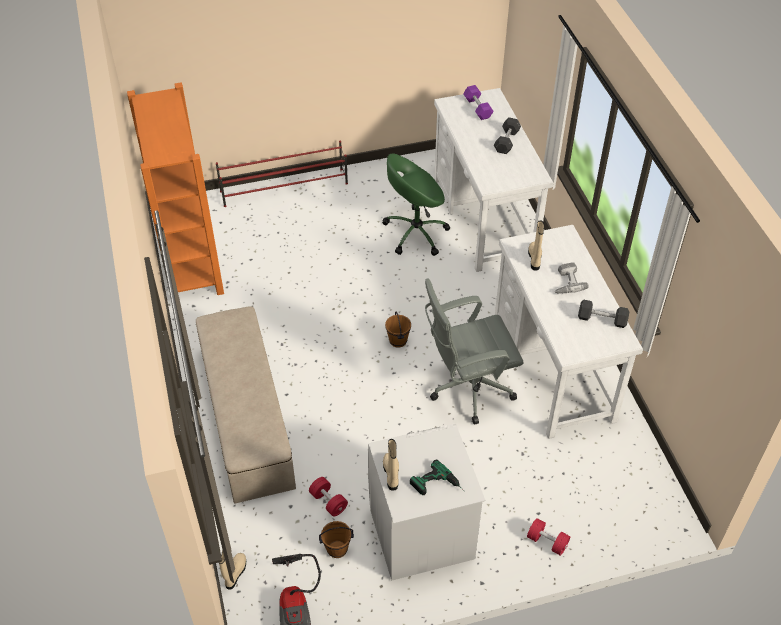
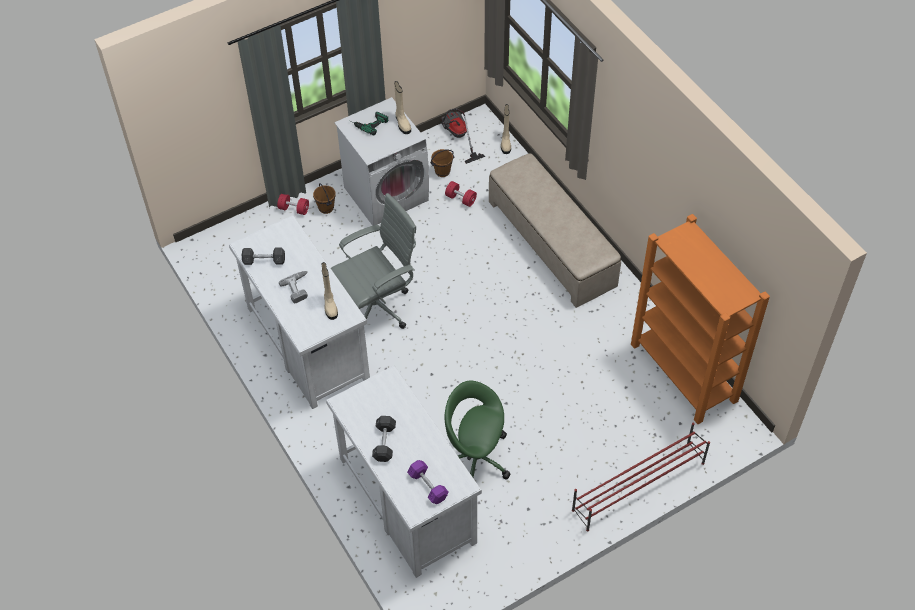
camera: 165 degrees right, 5 degrees up
(397, 341) = (452, 336): brown bucket -> brown bucket (326, 208)
(414, 233) = (475, 459): green office chair -> green office chair turned 120 degrees counterclockwise

